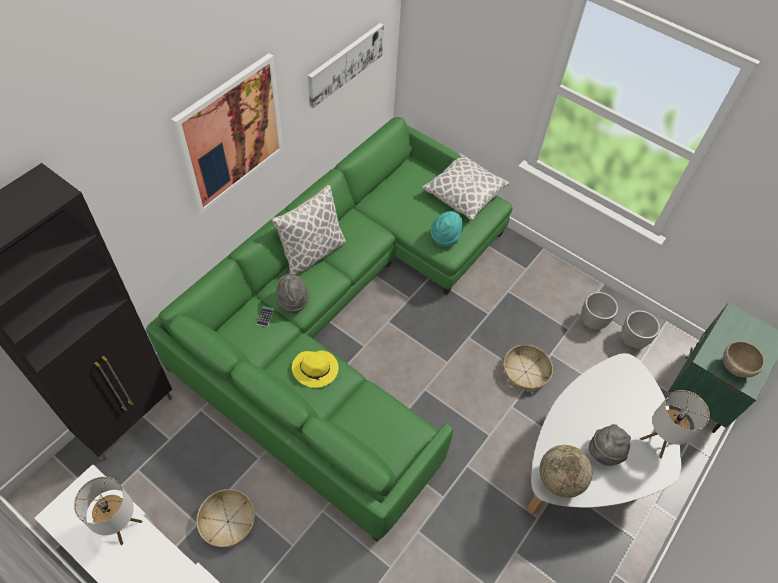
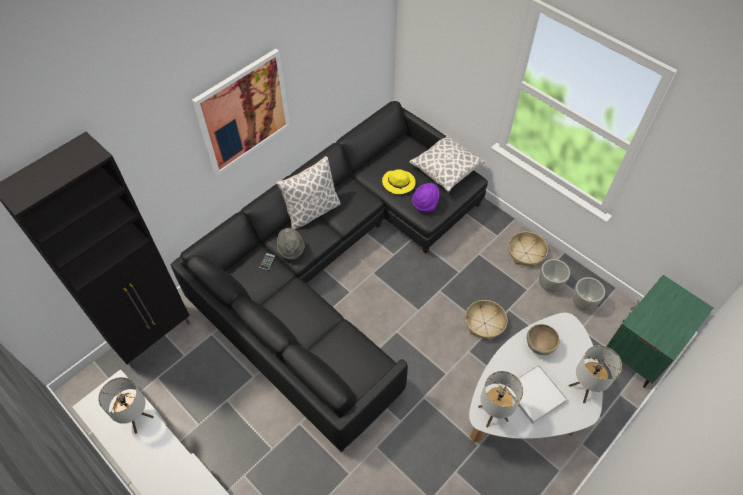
camera: 10 degrees right, 0 degrees up
(228, 521) = (223, 425): basket -> basket (526, 253)
(316, 369) = (303, 307): yellow hat -> yellow hat (399, 183)
(345, 63) = (345, 56): picture -> none
(345, 315) = (338, 265): green sofa -> black sofa
(445, 237) = (425, 204): turquoise hat -> purple hat
(559, 479) = (493, 413): globe -> table lamp
(604, 453) = (535, 394): grey hat -> white tray
(735, 368) = (659, 331): brown bowl -> brown bowl (539, 346)

